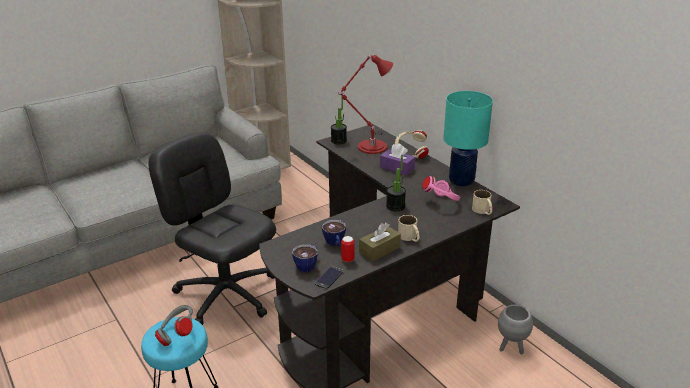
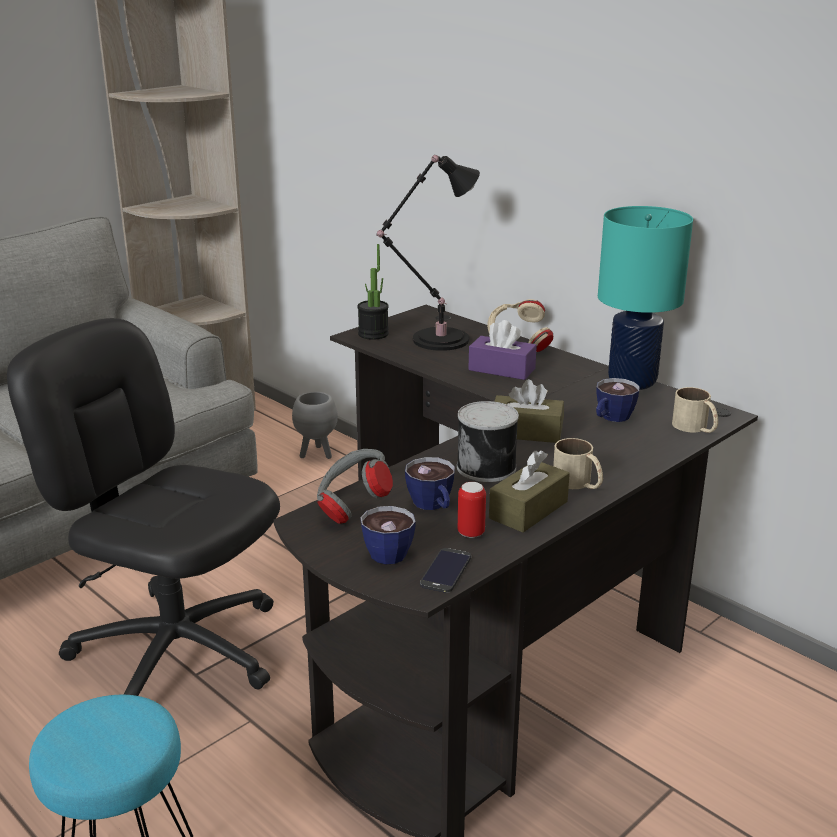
camera: 10 degrees left, 5 degrees down
(177, 334) = (113, 734): grey headphones -> grey headphones (352, 507)
(368, 224) = (488, 467): none -> can
(369, 147) = (435, 340): red table lamp -> black table lamp
(395, 206) = (526, 432): potted plant -> brown tissue box
(442, 202) = (611, 418): pink headphones -> cup
(511, 348) = (764, 694): grey planter -> grey planter (316, 454)

